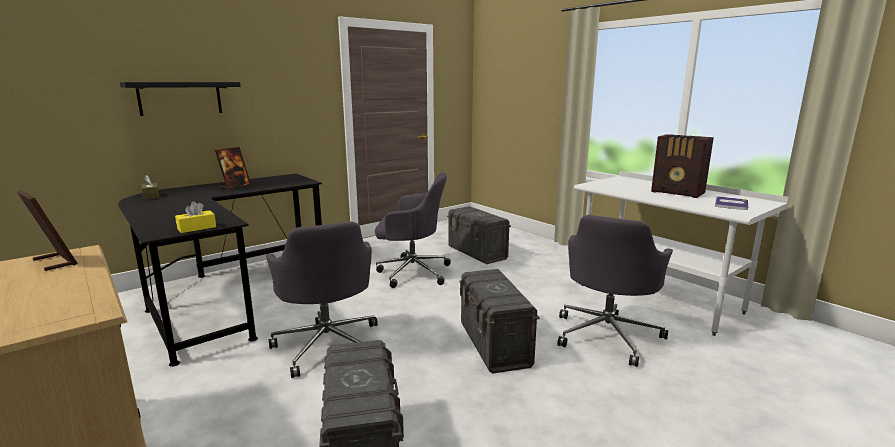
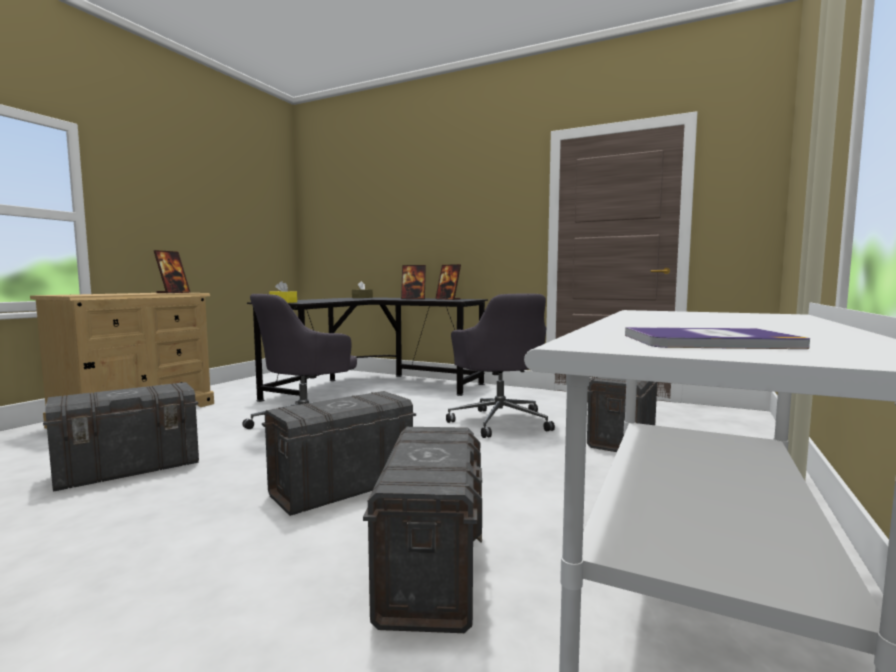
camera: 65 degrees right, 10 degrees down
(180, 98) = (405, 226): black shelf -> none
(276, 180) = (448, 299): none -> picture frame
(607, 335) = (431, 567): grey office chair -> grey storage box
(678, 193) = (731, 326): radio -> none

